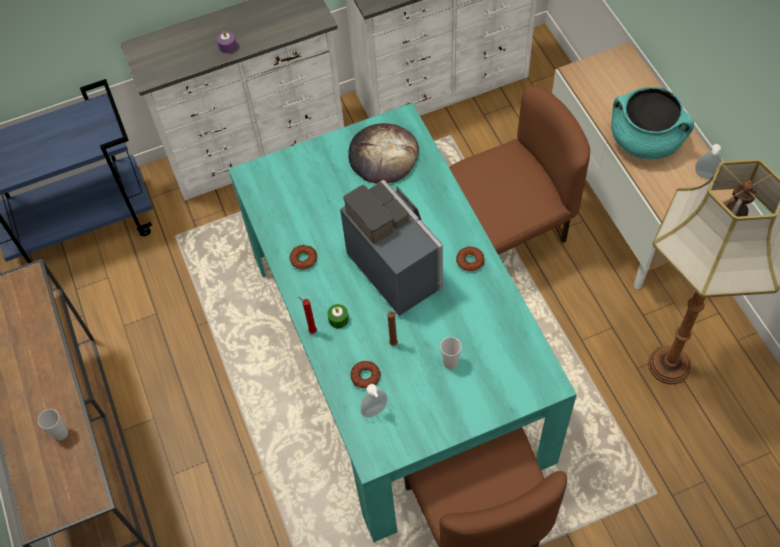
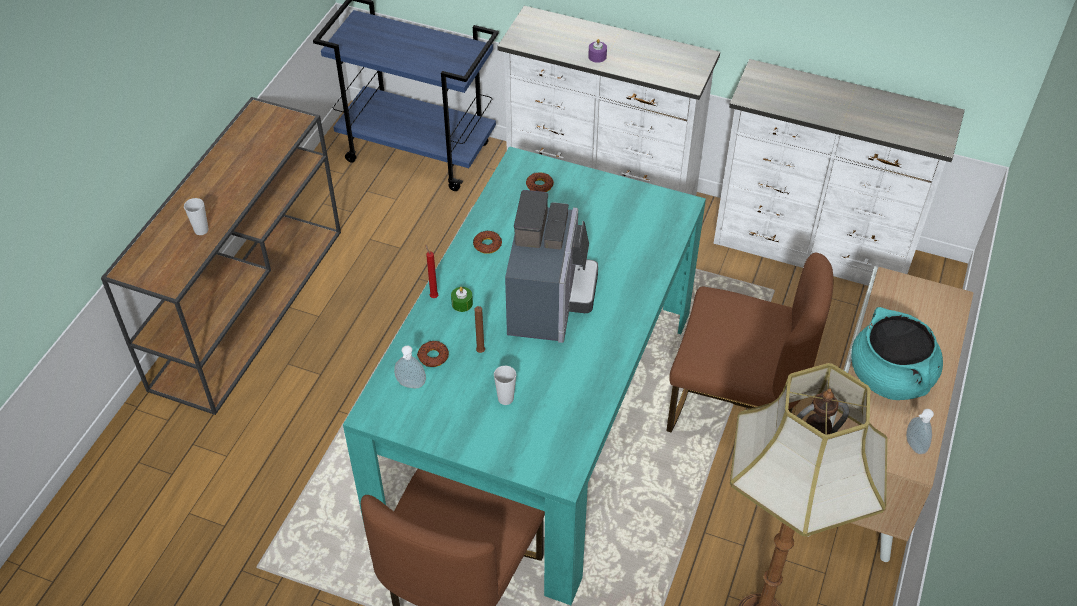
camera: 40 degrees right, 10 degrees down
(383, 156) = (634, 219): bread -> none
(470, 261) = (610, 341): donut -> donut (539, 185)

